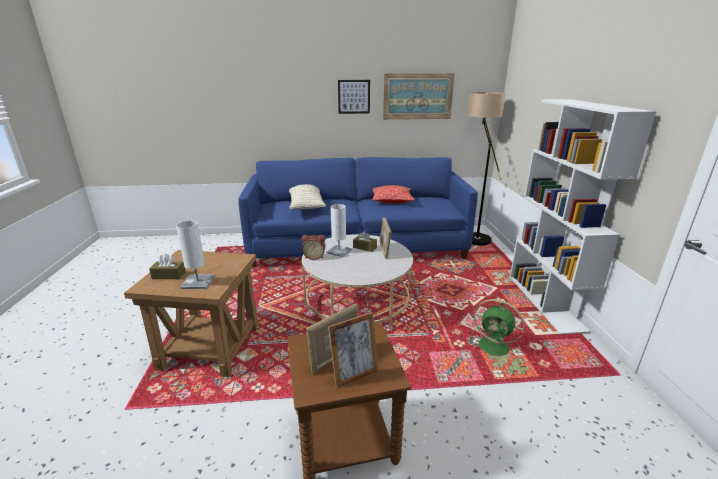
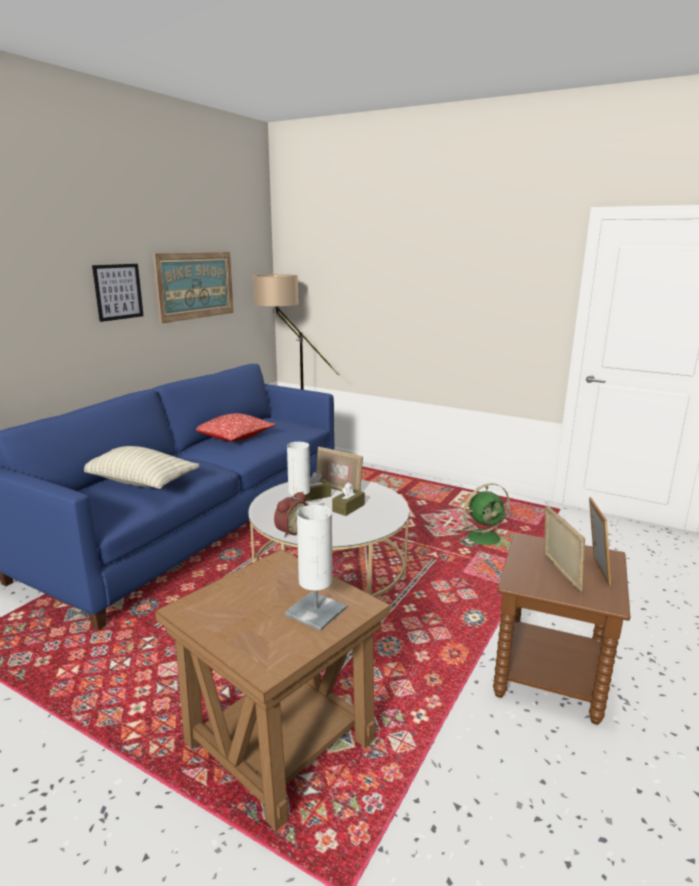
camera: 55 degrees left, 5 degrees down
(169, 275) = (255, 635): brown tissue box -> brown tissue box (348, 508)
(546, 302) = (447, 487): white bookcase -> none

